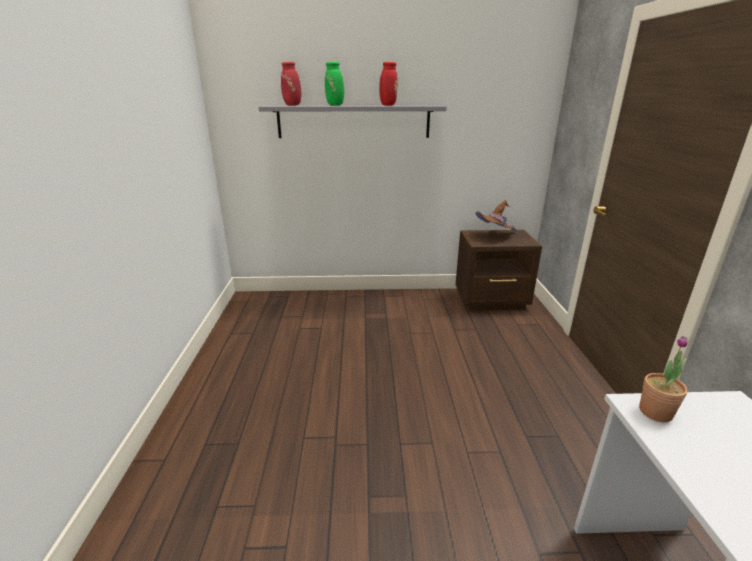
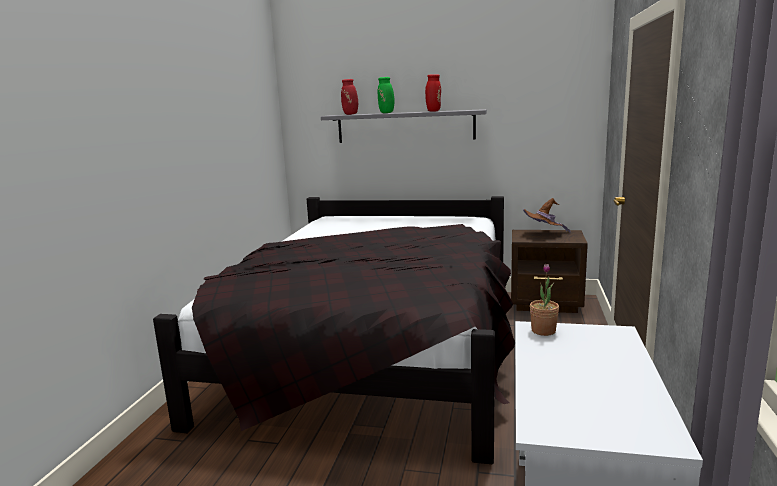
camera: 15 degrees right, 10 degrees down
(352, 372) = (376, 348): none -> black bed

